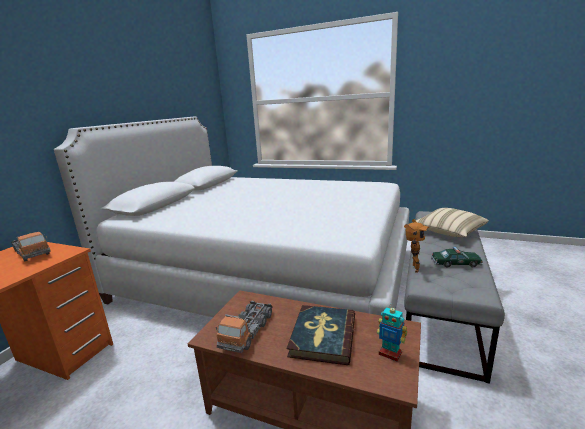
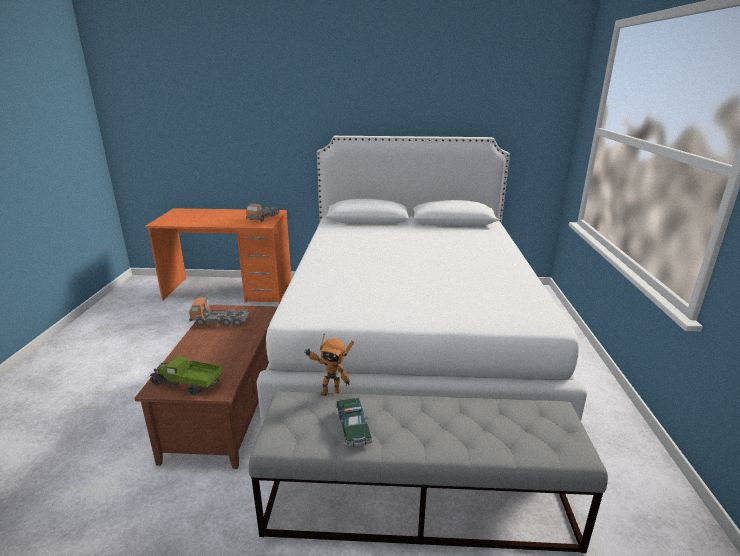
camera: 70 degrees right, 5 degrees up
(322, 336) = (212, 352): book -> none
(390, 353) = (187, 384): toy robot -> toy truck
(448, 232) = (472, 429): beige pillow -> none

